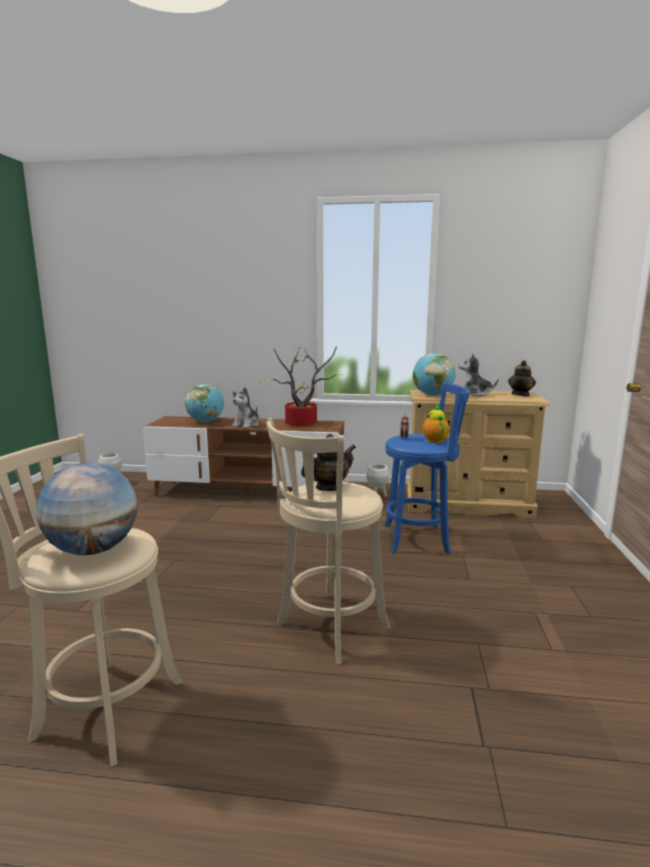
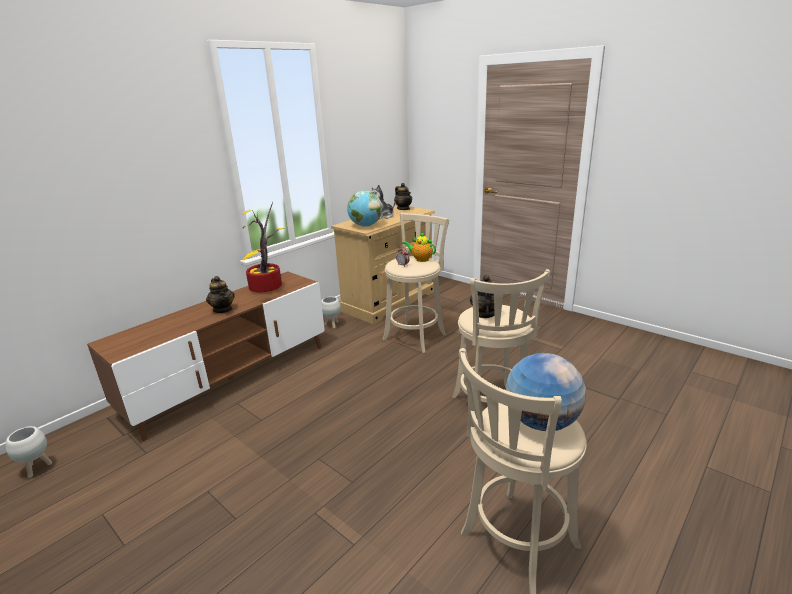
camera: 55 degrees left, 10 degrees up
(206, 422) = (168, 326): globe -> none
(246, 425) = (223, 309): plush toy -> teapot
(420, 539) = (416, 336): blue stool -> beige stool

